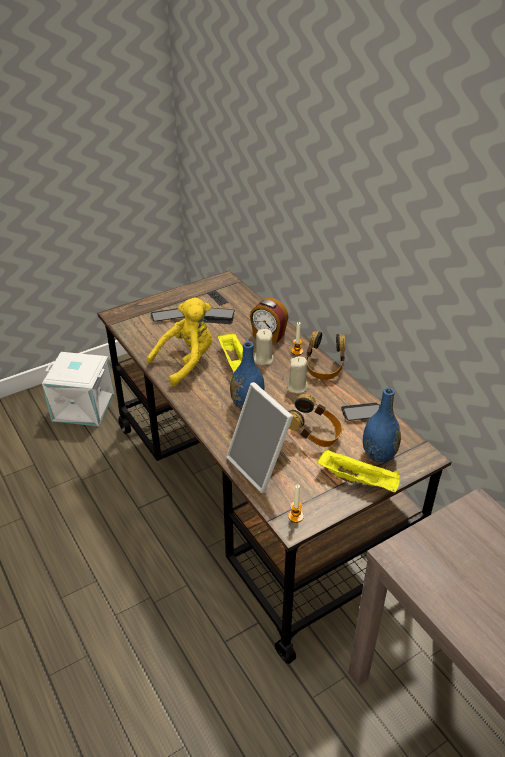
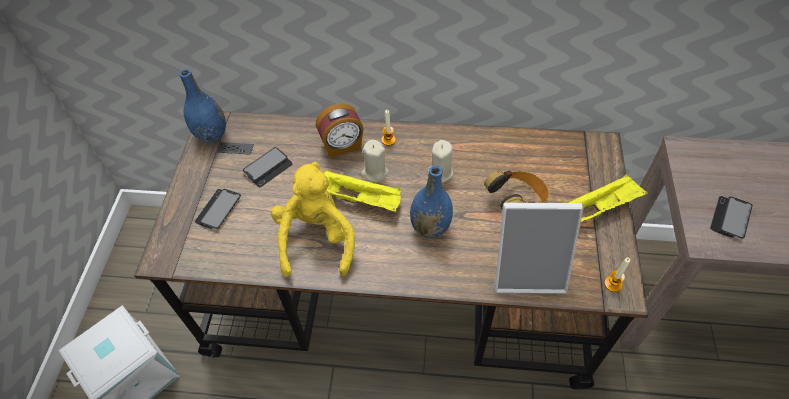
camera: 50 degrees left, 15 degrees up
(324, 367) = (431, 135): headphones -> none
(362, 413) = (515, 149): phone -> phone (730, 218)
(378, 455) = (578, 173): blue vase -> blue vase (211, 134)

